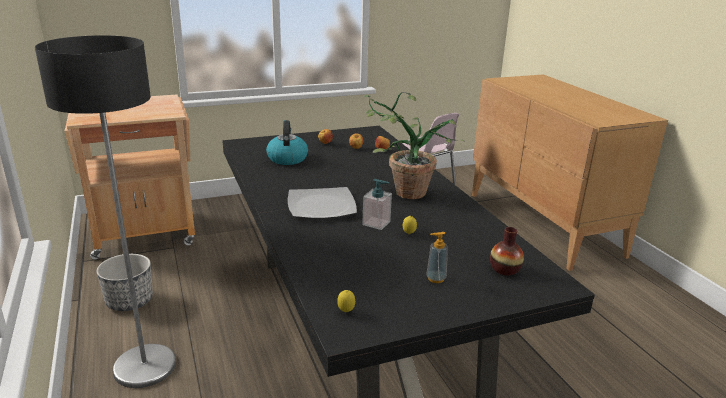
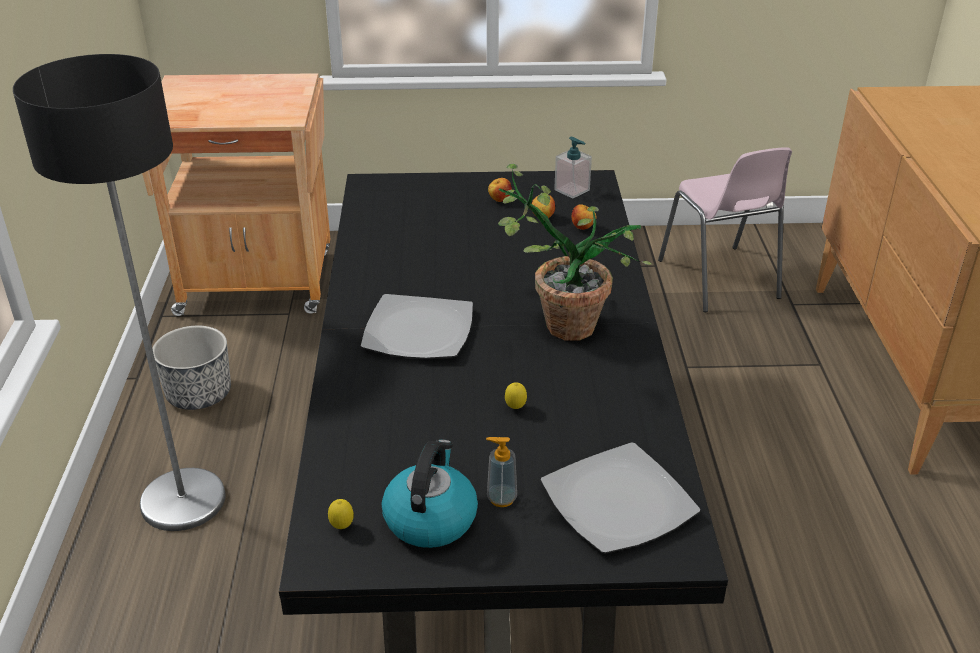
camera: 20 degrees right, 10 degrees up
(287, 158) = (422, 226): kettle -> kettle (430, 518)
(376, 223) = (480, 378): soap dispenser -> soap dispenser (572, 190)
(504, 269) = (618, 503): vase -> plate

